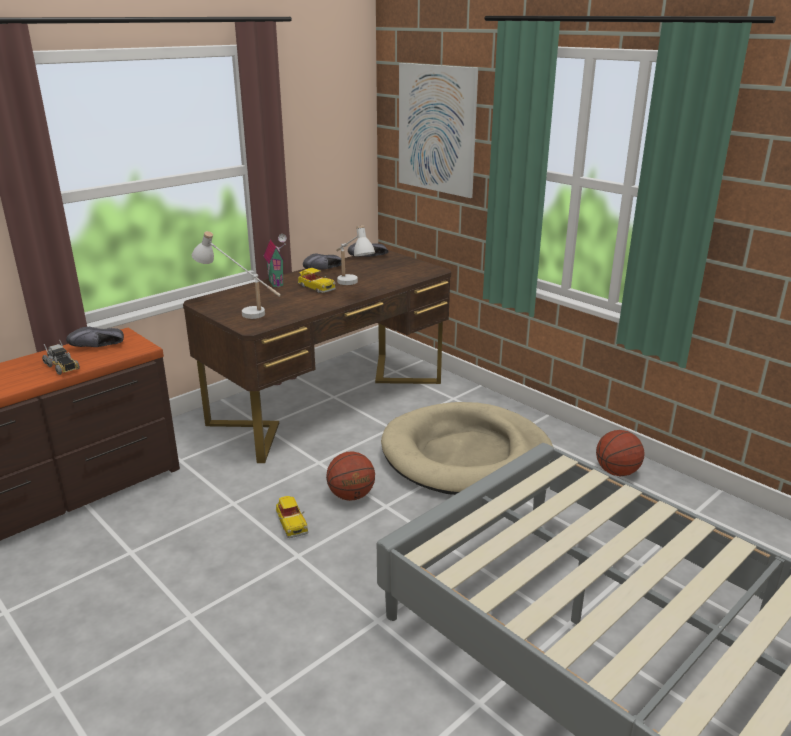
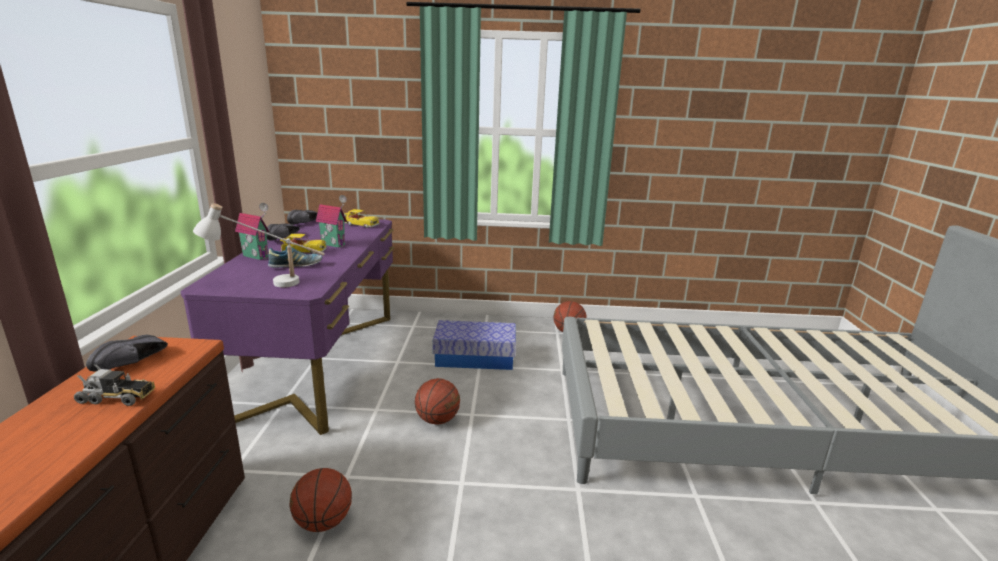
camera: 45 degrees left, 5 degrees down
(182, 526) = (323, 522): none -> basketball
(286, 300) = (296, 266): none -> shoe
(291, 522) = (420, 463): toy car -> toy car (361, 225)
(330, 402) = (319, 363): brown desk -> purple desk
(352, 286) = (334, 244): white table lamp -> toy house
(436, 129) = (349, 102): picture -> none
(466, 455) = (475, 358): beige dog bed -> storage box

